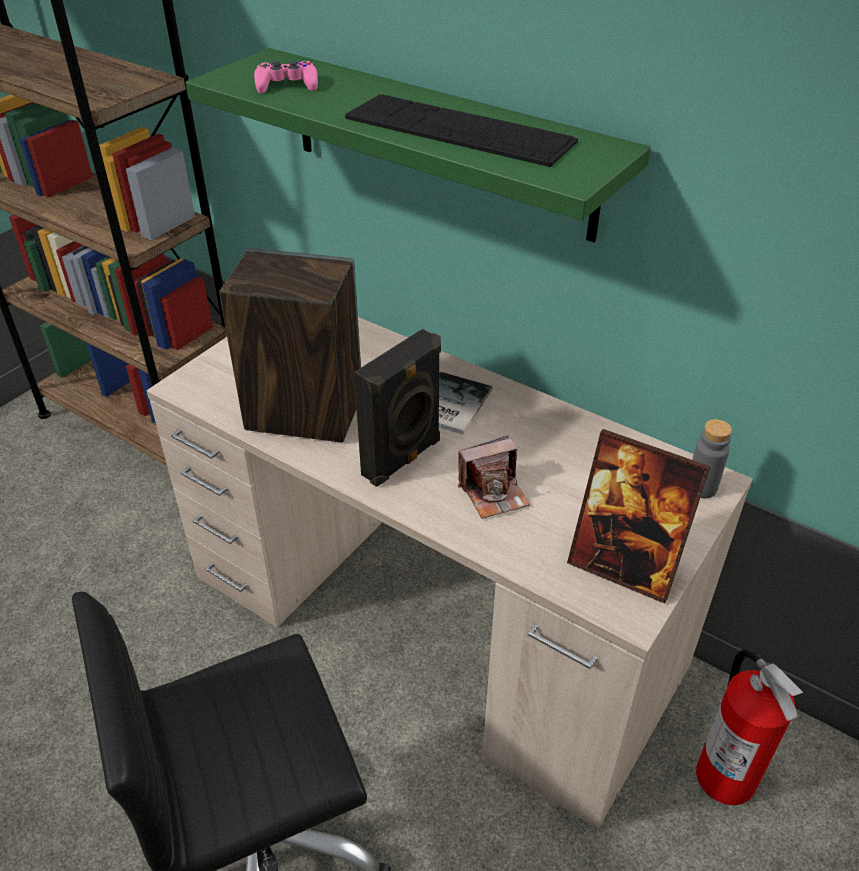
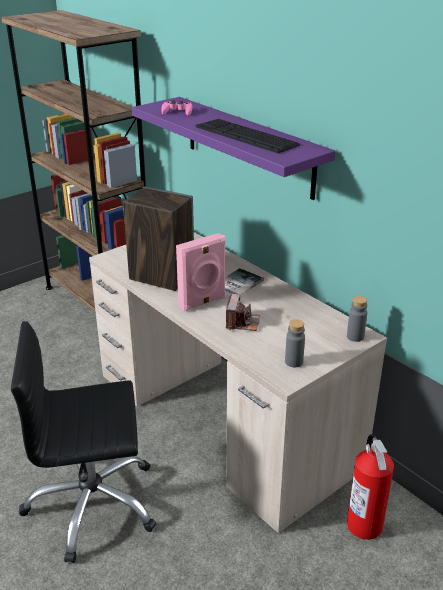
camera: 15 degrees right, 10 degrees down
(403, 459) = (203, 302): black speaker -> pink speaker
(439, 143) = (248, 146): green shelf -> purple shelf
(493, 493) = (242, 322): camera -> camera turned 75 degrees counterclockwise
(623, 566) = (294, 362): picture frame -> grey bottle

